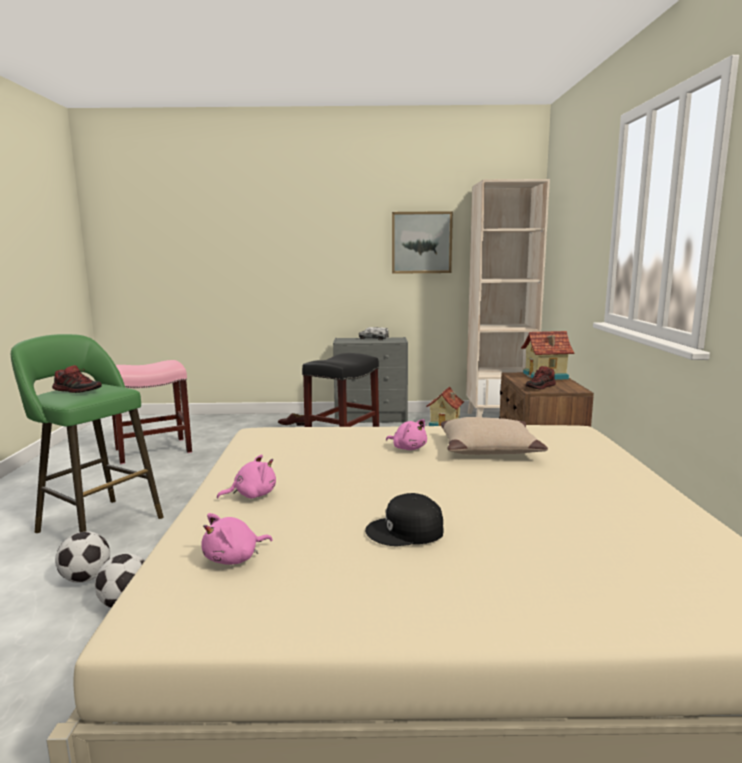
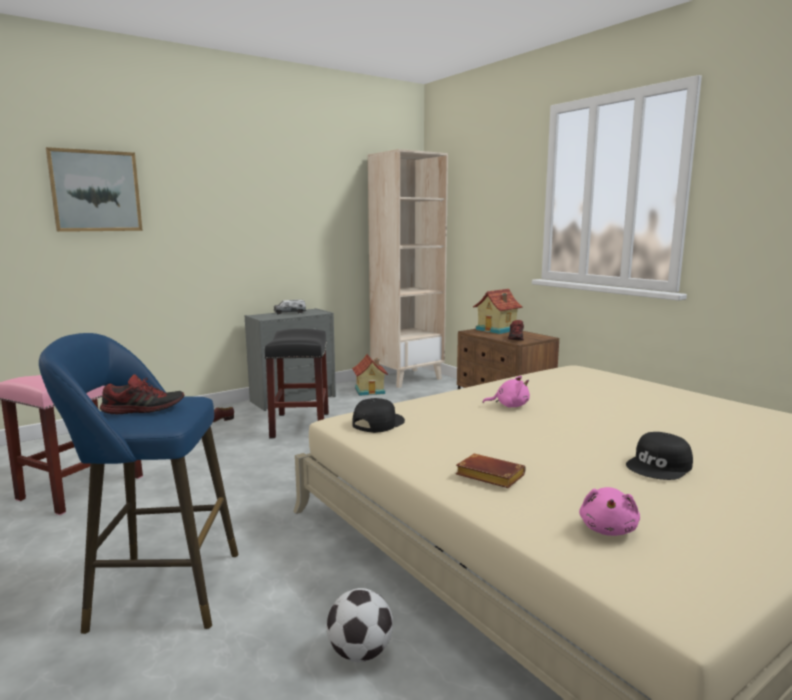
camera: 35 degrees left, 0 degrees up
(86, 579) = (262, 651): football -> none
(96, 523) = (157, 590): green stool -> blue stool
(252, 495) = (487, 476): pink plush toy -> brown book
(276, 438) = (377, 423): none -> black cap
(421, 242) = (324, 209): picture -> picture (95, 191)
(488, 448) = (560, 393): beige pillow -> none

